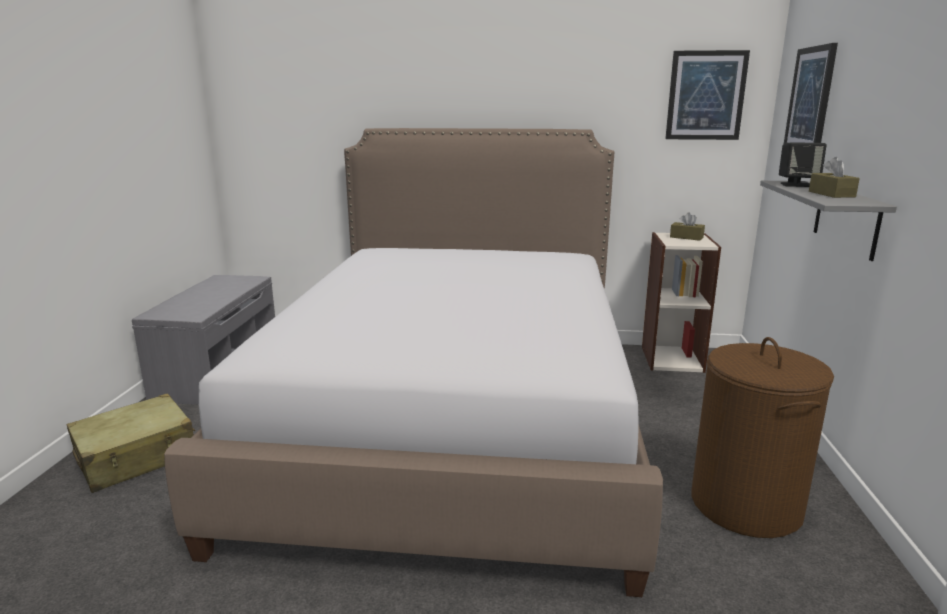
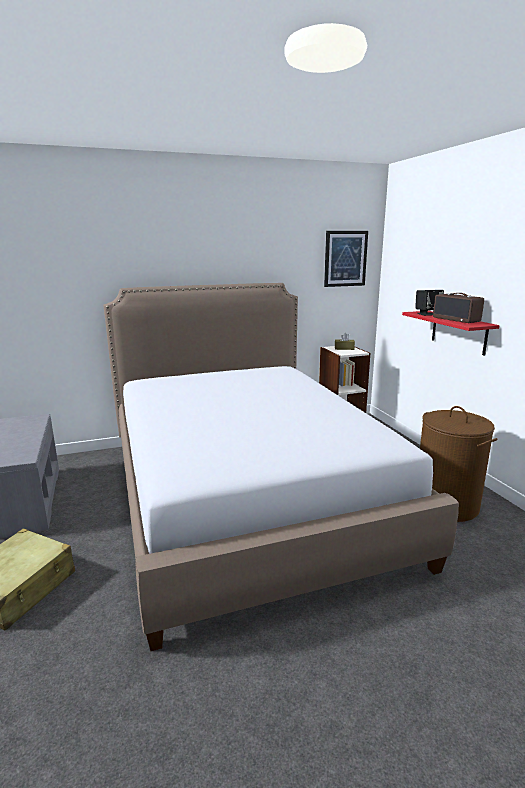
camera: 25 degrees left, 0 degrees up
(810, 99) = (416, 262): picture -> none
(831, 194) = (456, 319): brown tissue box -> radio
(846, 219) = (458, 332): grey shelf -> red shelf

